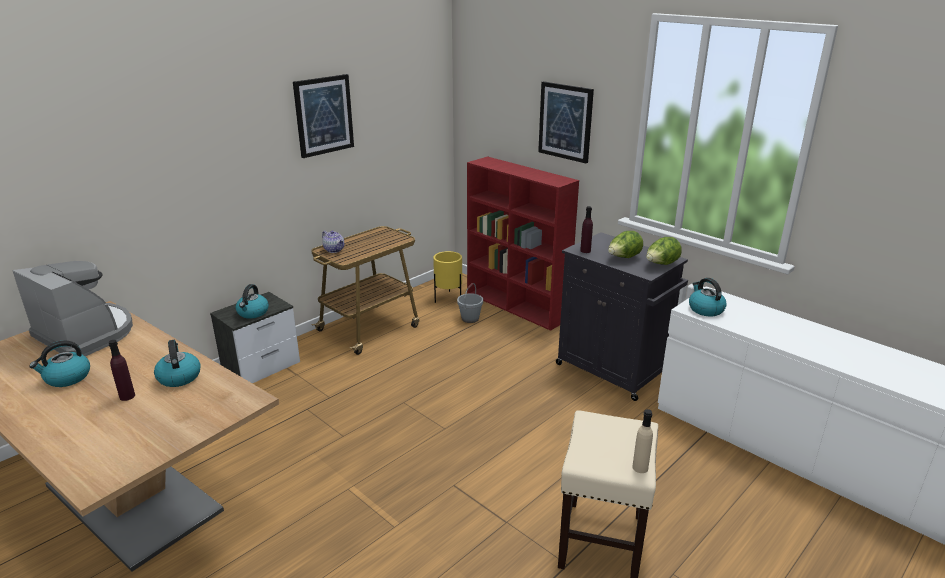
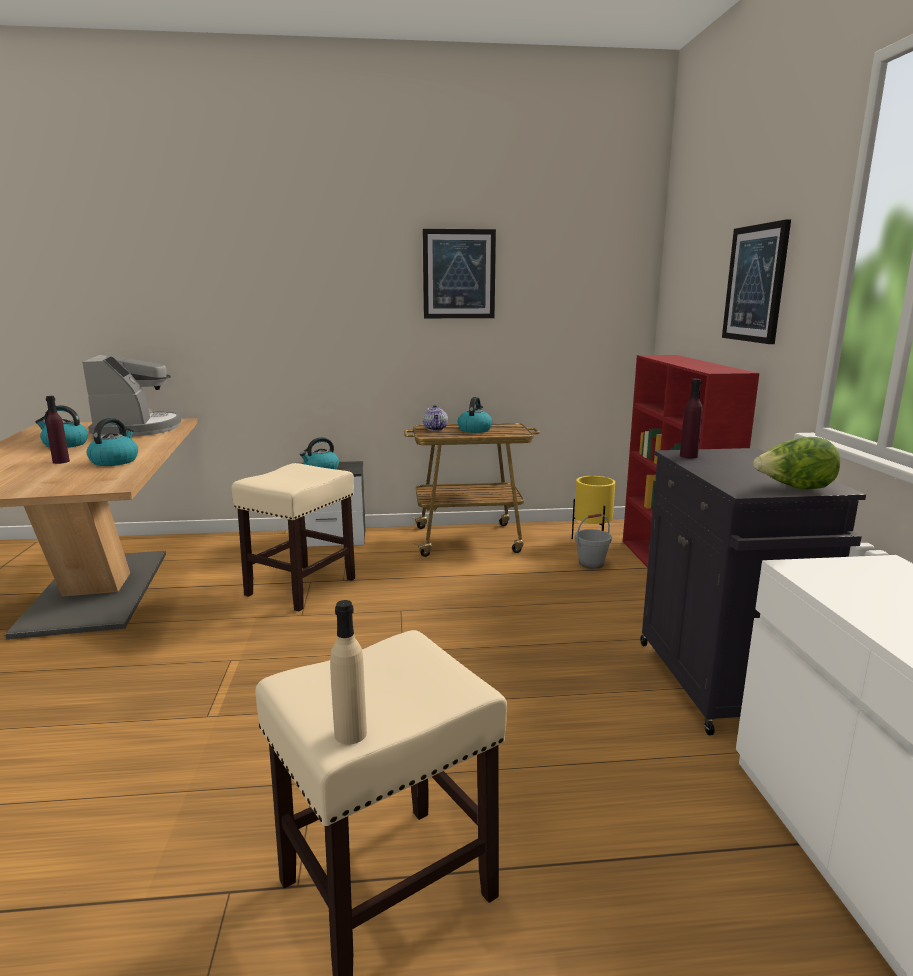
camera: 40 degrees right, 10 degrees down
(306, 415) = (302, 586): none -> beige stool
(623, 258) = (738, 471): lettuce -> none
(705, 309) = (836, 577): kettle -> kettle (474, 430)

